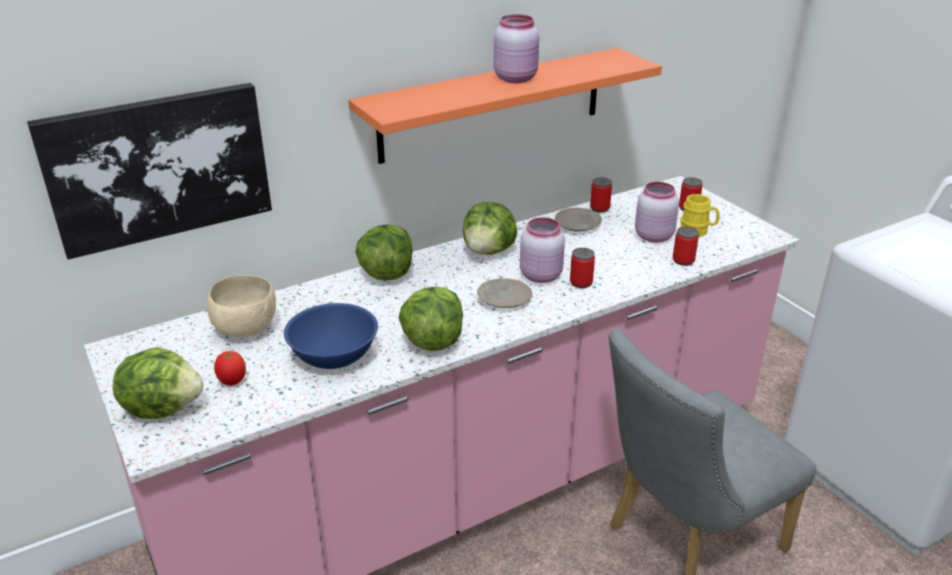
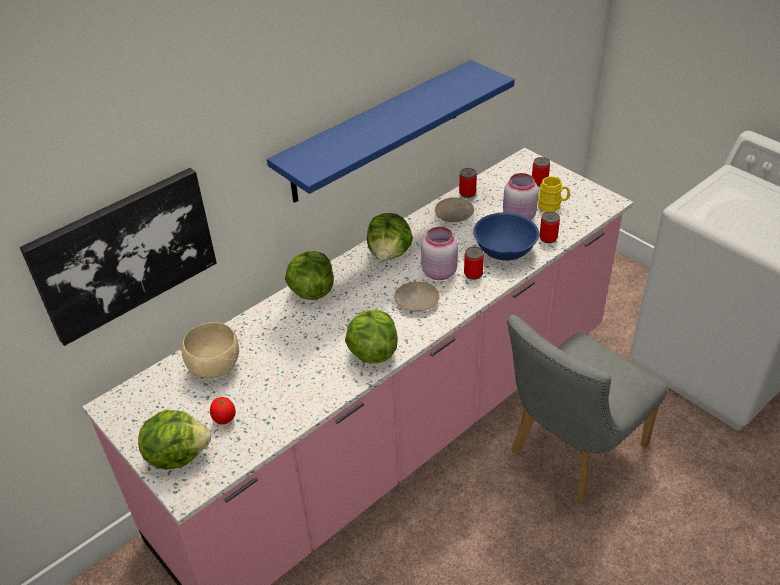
camera: 10 degrees left, 10 degrees up
(333, 355) = (297, 380): blue bowl -> blue bowl (504, 250)
(493, 104) = (377, 131): orange shelf -> blue shelf
(516, 78) = (399, 112): pink jar -> none

